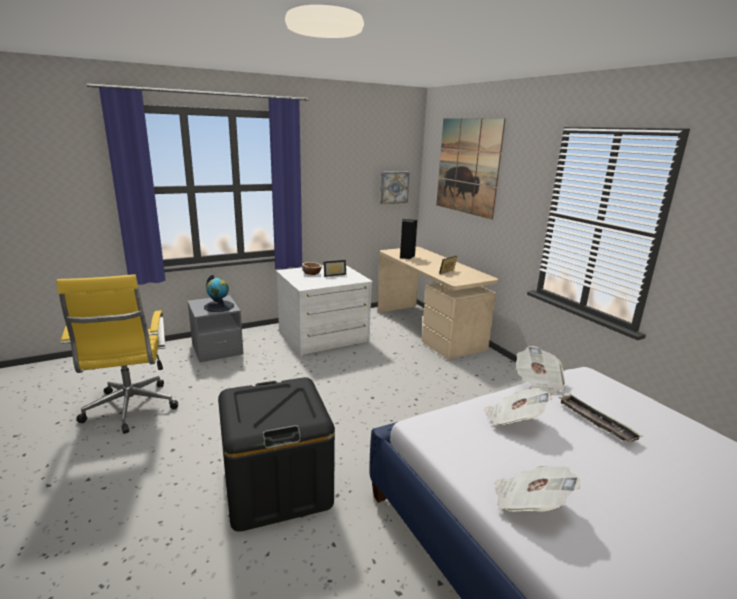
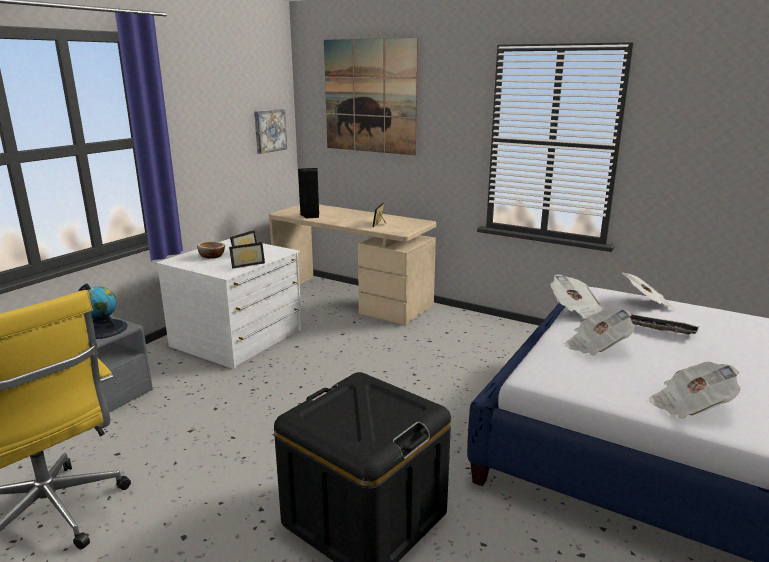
camera: 30 degrees left, 0 degrees up
(325, 283) = (247, 264): none -> picture frame
(624, 398) = (646, 303): none -> newspaper

